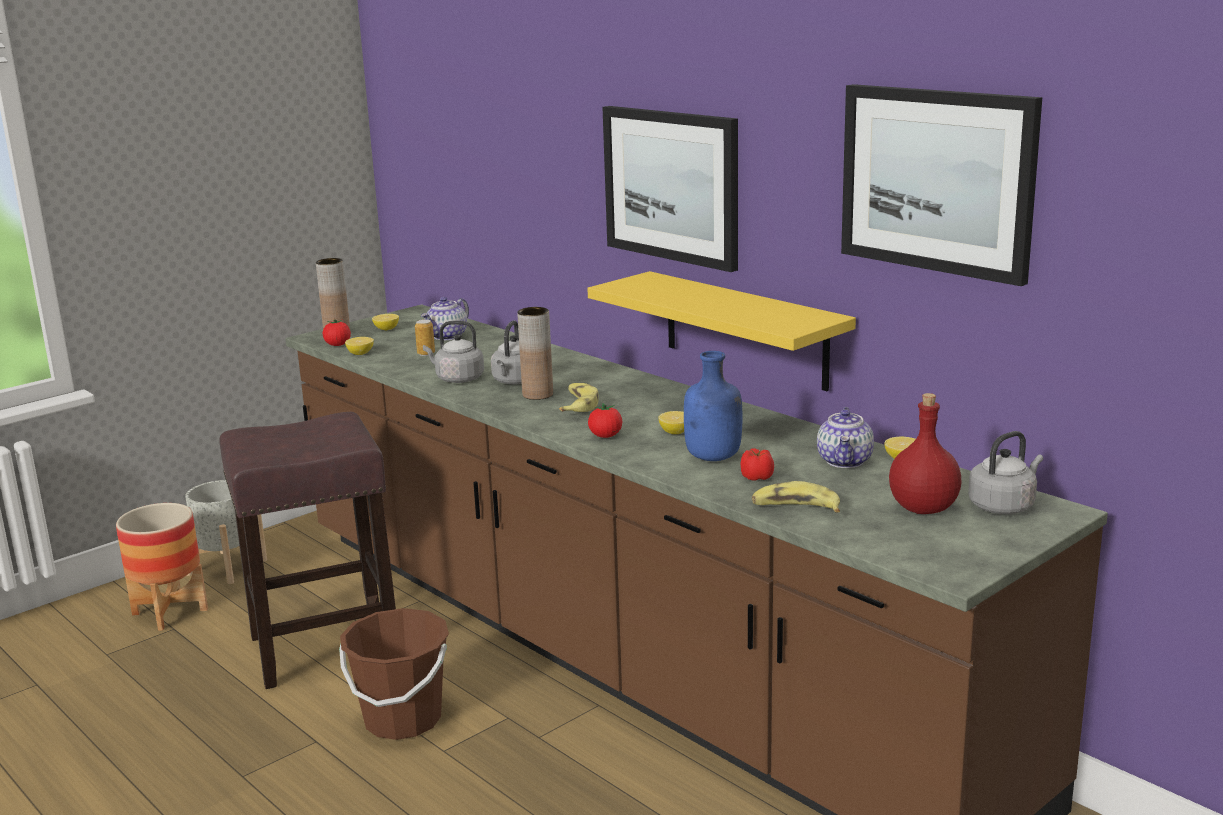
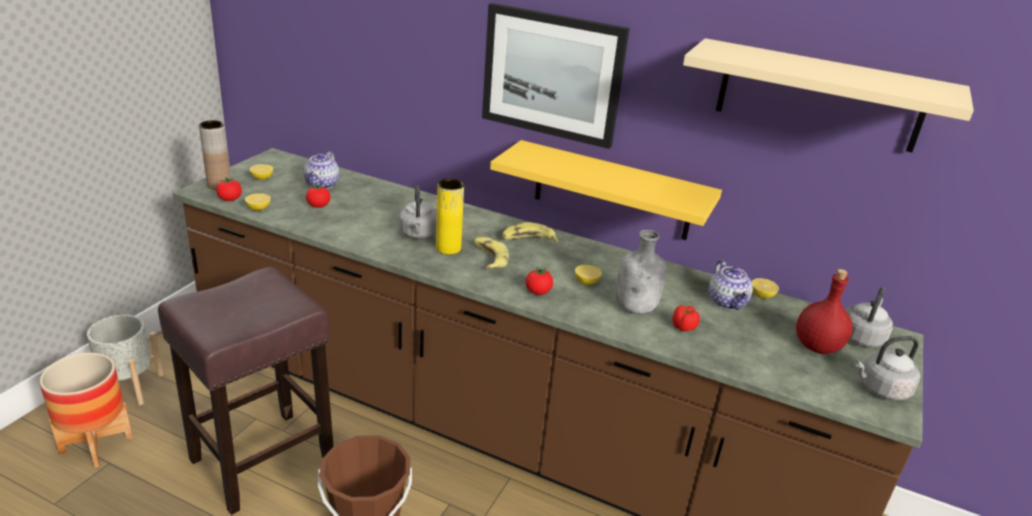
camera: 25 degrees left, 10 degrees up
(426, 354) = (318, 206): can -> tomato
(457, 379) = (367, 234): grey kettle -> grey kettle (881, 389)
(537, 395) = (448, 248): brown vase -> yellow vase
(714, 458) = (636, 308): blue bottle -> grey bottle
(795, 508) = (737, 358): banana -> banana (528, 240)
(937, 180) = (819, 96): picture -> beige shelf

